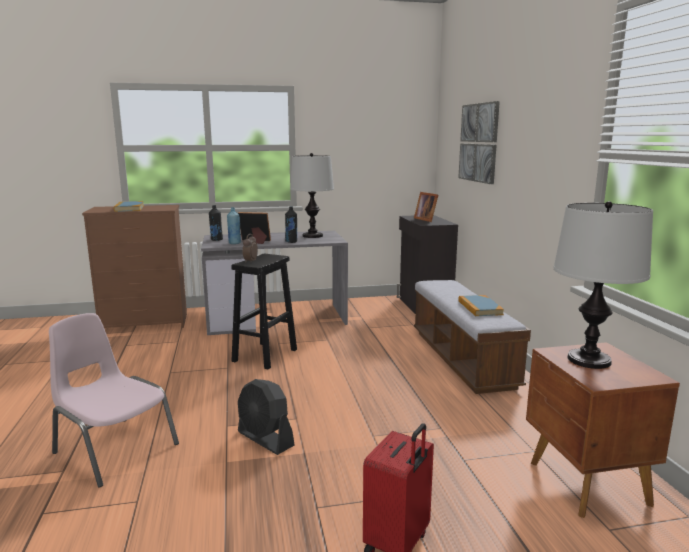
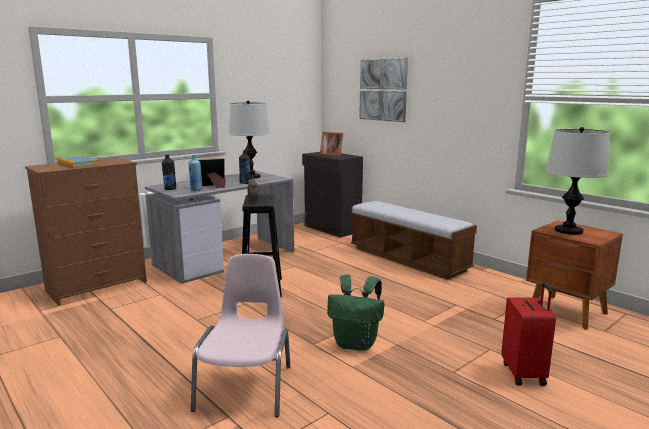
camera: 30 degrees left, 0 degrees up
(114, 448) = (246, 387): pink chair -> pink chair turned 90 degrees clockwise
(265, 439) = (356, 344): black fan -> green backpack
(480, 308) = (430, 216): book -> none

